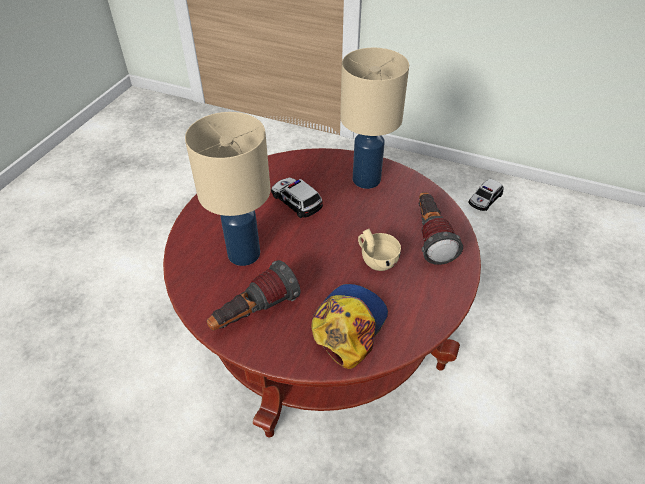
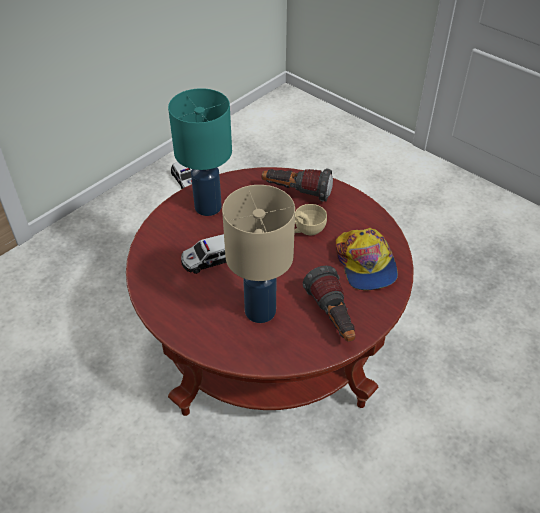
camera: 70 degrees left, 0 degrees up
(349, 325) = (365, 264): cap -> cap turned 150 degrees counterclockwise
(366, 180) = (209, 207): beige table lamp -> turquoise table lamp

